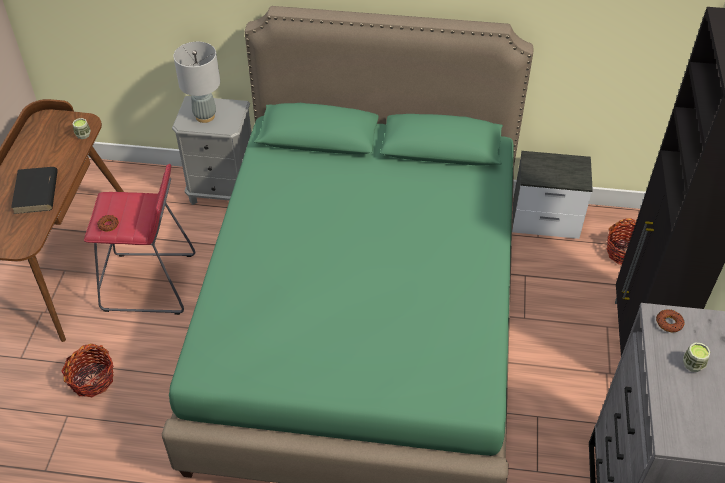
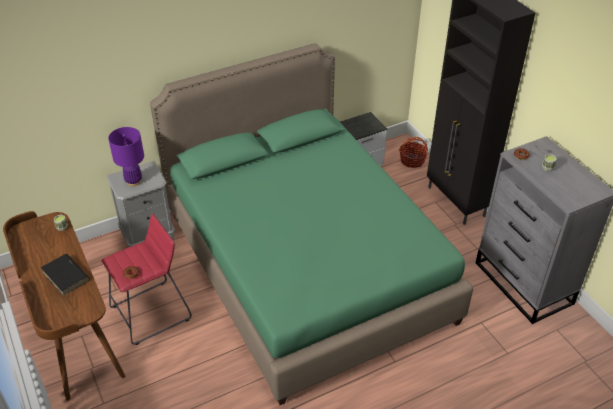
camera: 35 degrees left, 5 degrees down
(92, 379) = (167, 387): basket -> none
(205, 116) = (133, 181): grey table lamp -> purple table lamp

